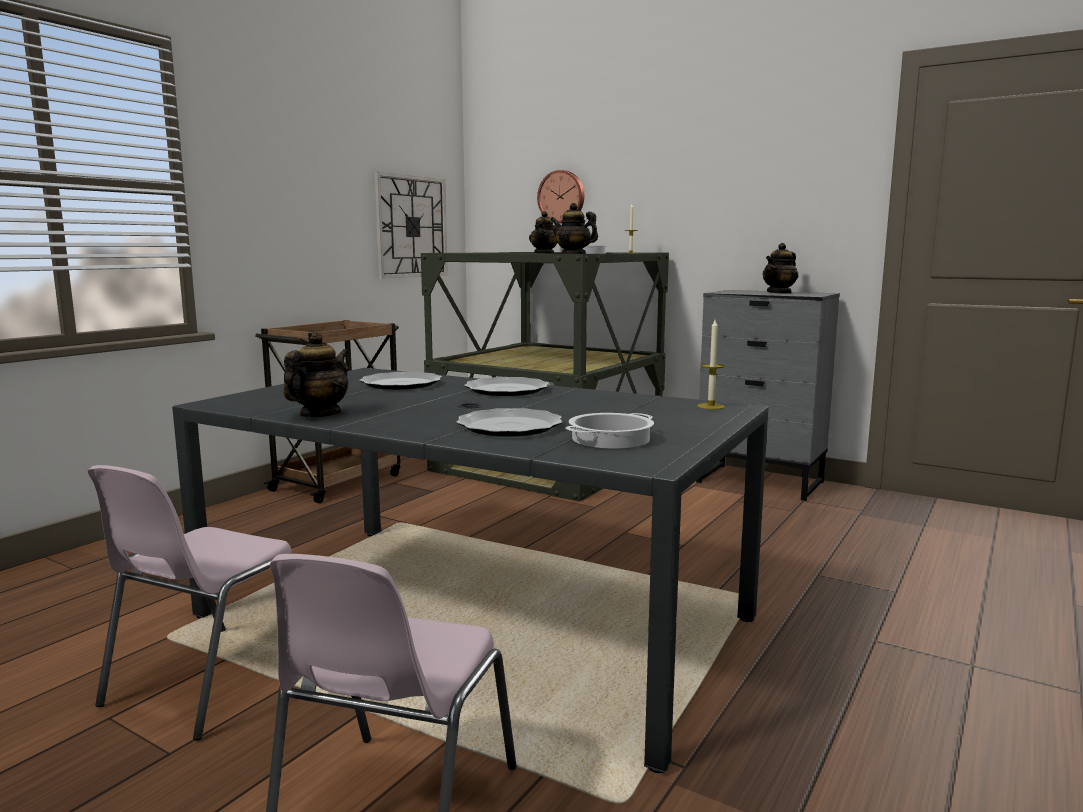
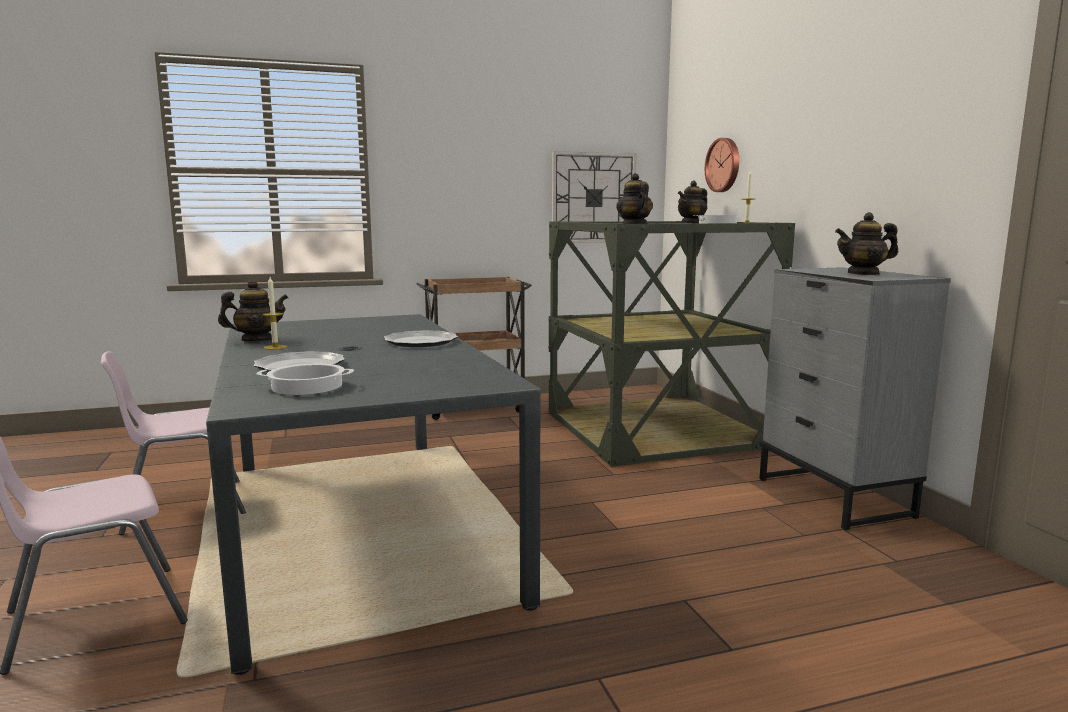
camera: 40 degrees right, 0 degrees up
(400, 384) = (383, 328): plate -> none
(711, 406) = (490, 379): candle -> candle (275, 347)

